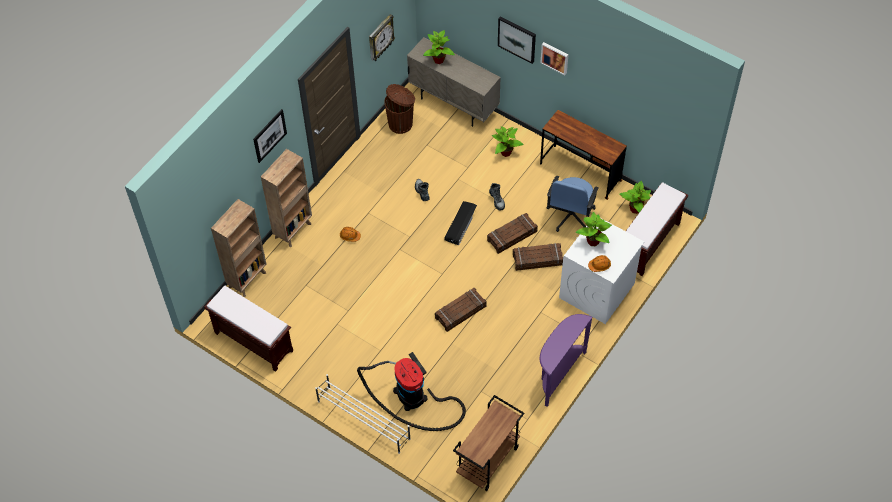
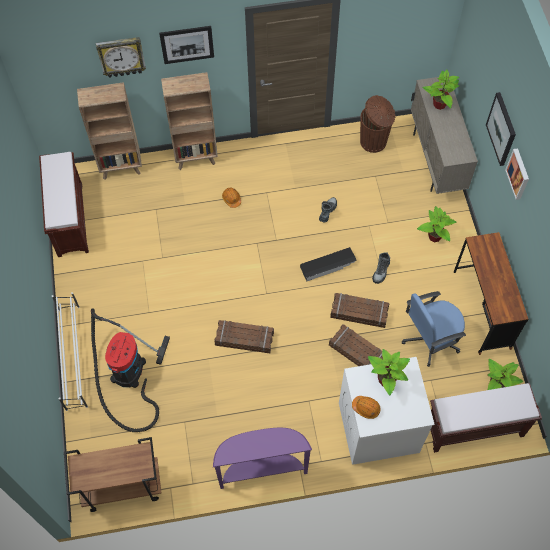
camera: 45 degrees right, 5 degrees up
(380, 38) = (388, 39): wall clock -> wall clock (121, 56)

